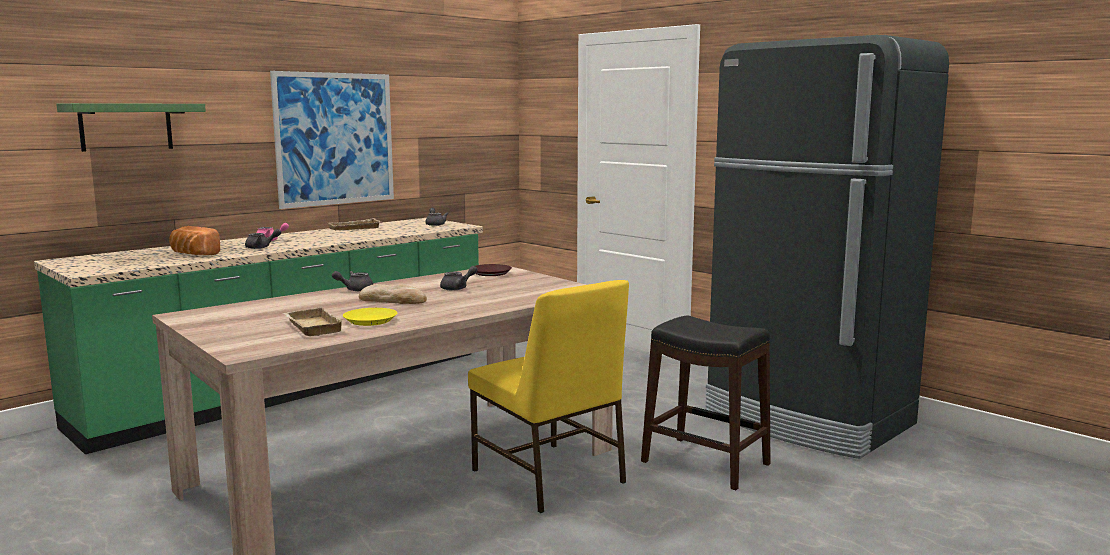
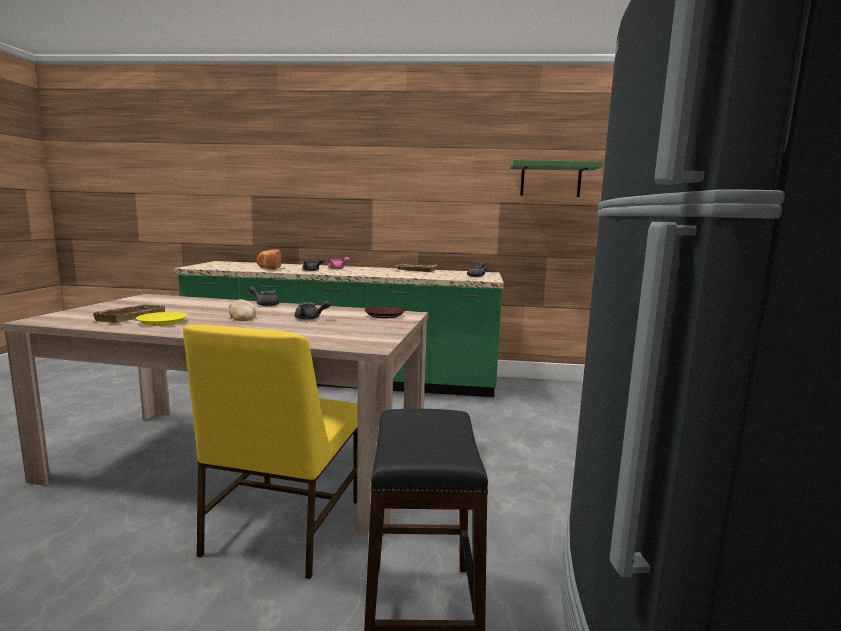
camera: 50 degrees right, 0 degrees up
(126, 127) = (271, 183): green shelf -> green shelf (550, 180)
(335, 139) = (419, 199): picture -> none

